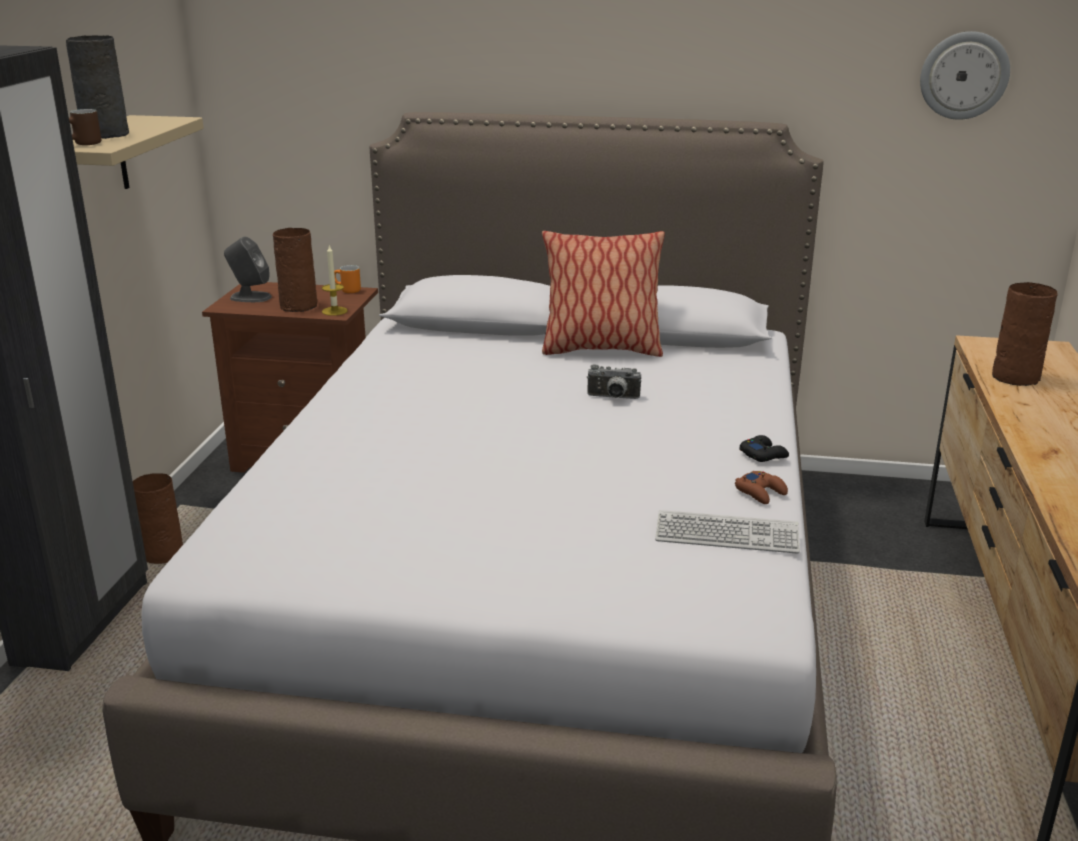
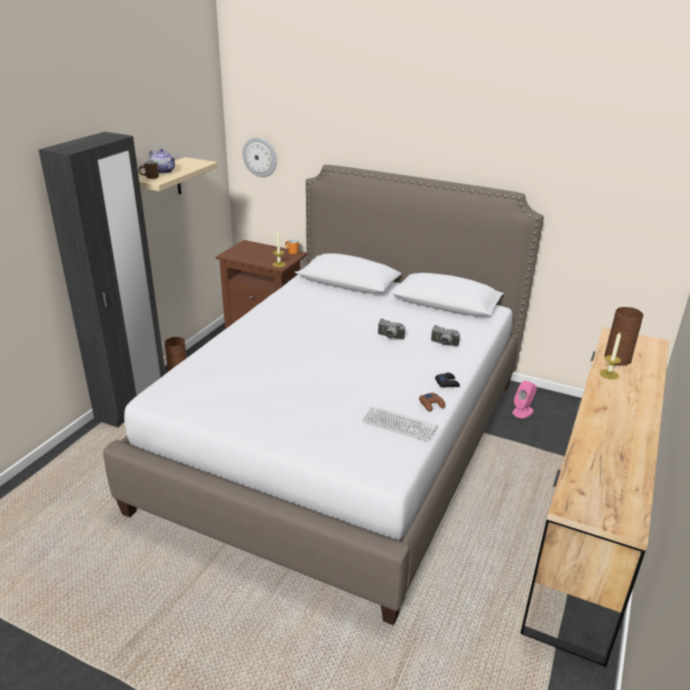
camera: 15 degrees right, 5 degrees up
(105, 134) = (164, 171): grey vase -> teapot
(250, 297) = (242, 250): grey speaker -> none
(300, 306) = (263, 259): brown vase -> none
(601, 349) = (401, 307): pillow -> none
(714, 396) = (443, 344): none -> camera
(823, 513) = (522, 411): none -> pink speaker
(964, 75) = (632, 176): wall clock -> wall clock (260, 157)
(1020, 400) = (608, 374): none -> candle

